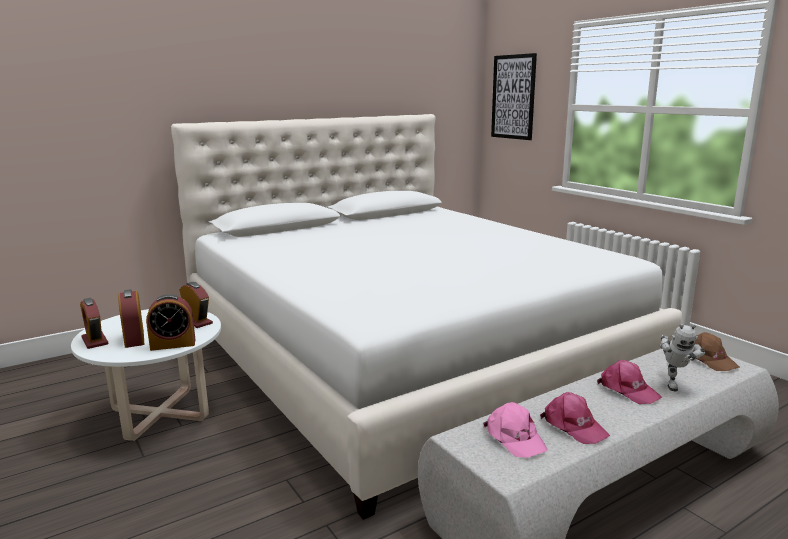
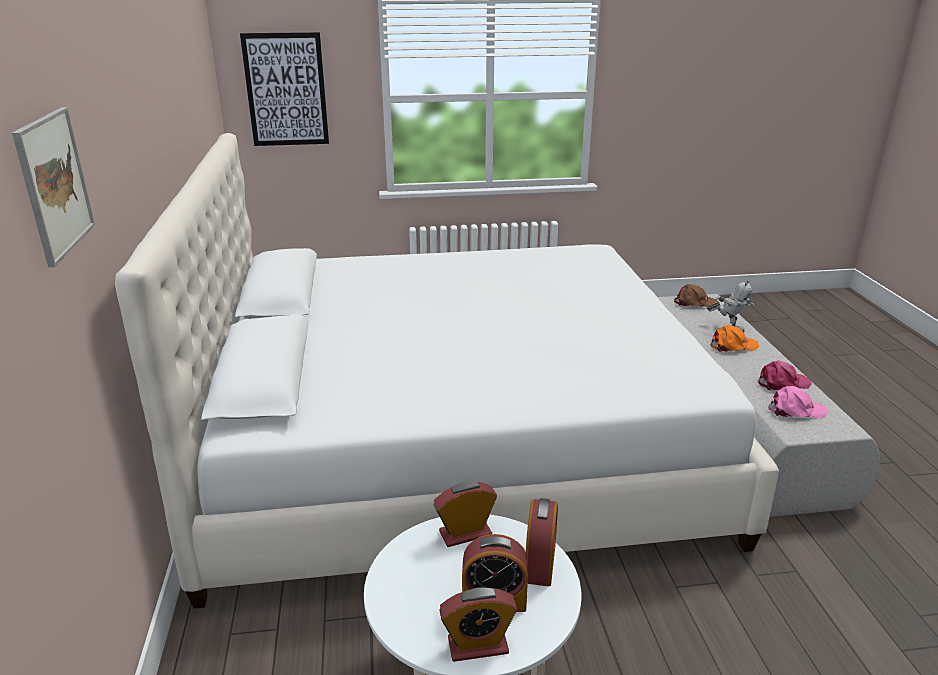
camera: 65 degrees left, 10 degrees up
(147, 74) = (54, 184): none -> picture
(628, 390) = (732, 346): pink cap -> orange cap

